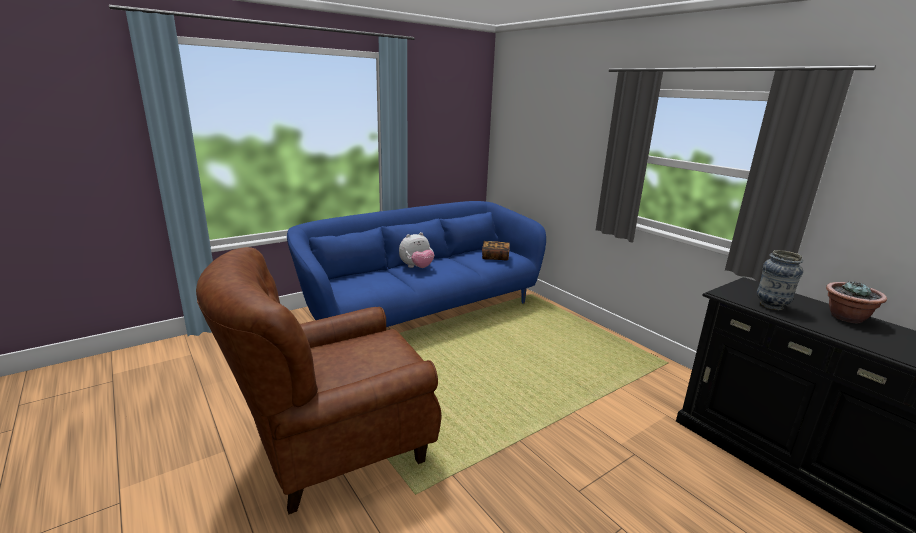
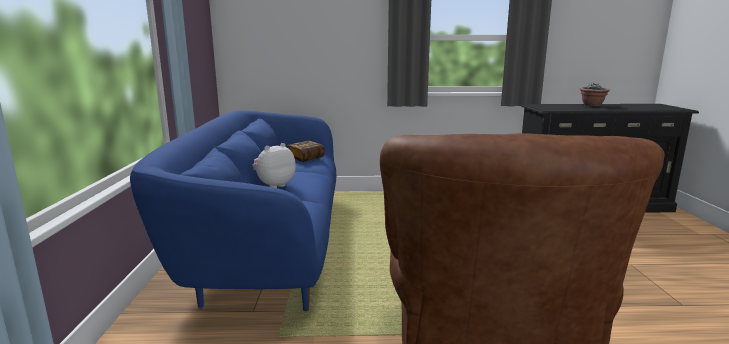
camera: 55 degrees left, 5 degrees down
(416, 267) = (274, 185): plush toy -> plush toy turned 135 degrees counterclockwise
(771, 306) = (571, 108): vase -> none

